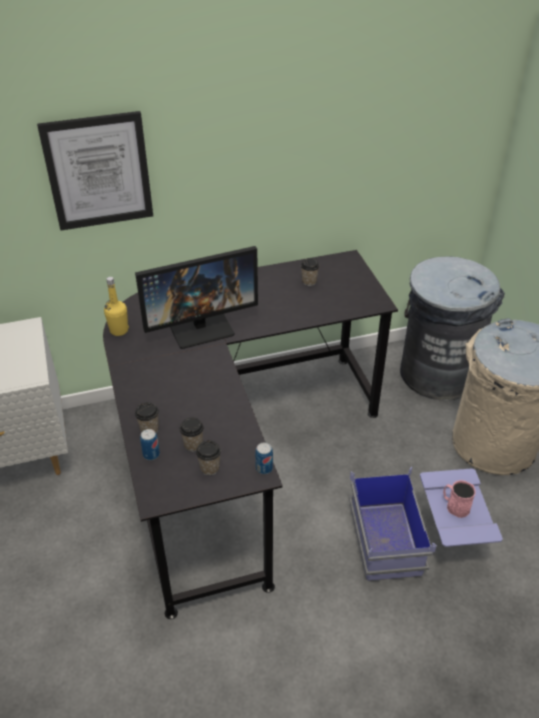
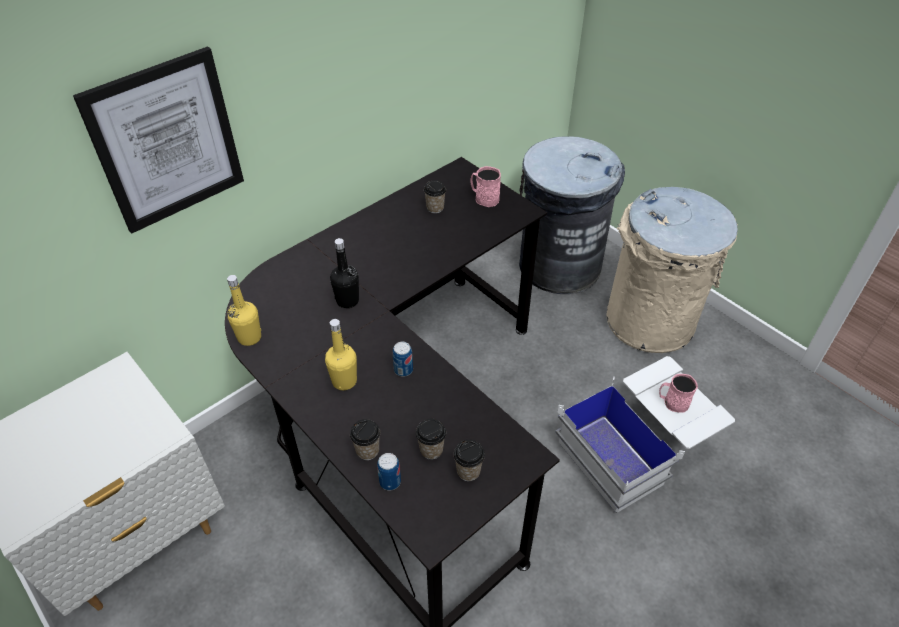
camera: 25 degrees left, 5 degrees up
(163, 379) = (344, 381): none -> yellow bottle
(201, 327) = (347, 301): monitor -> black bottle
(264, 468) = (527, 447): can -> can (403, 370)
(353, 285) = (484, 198): none -> pink mug
(417, 540) = (637, 449): blue storage box -> white storage box

